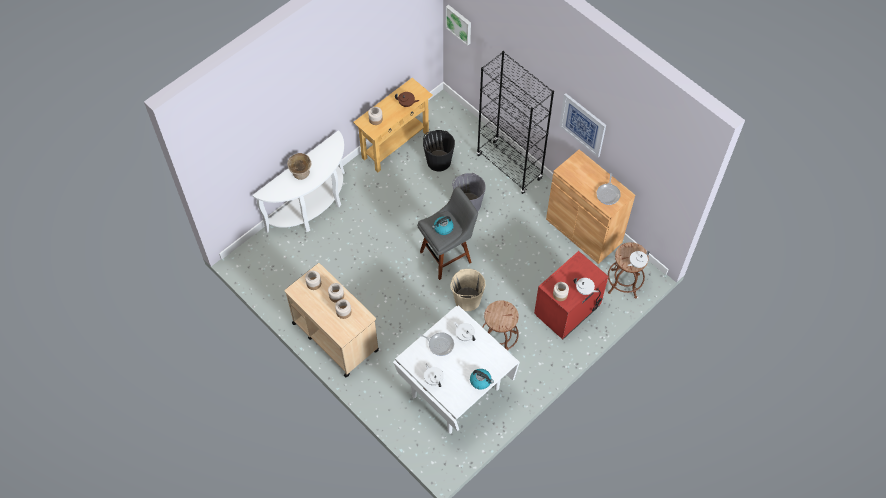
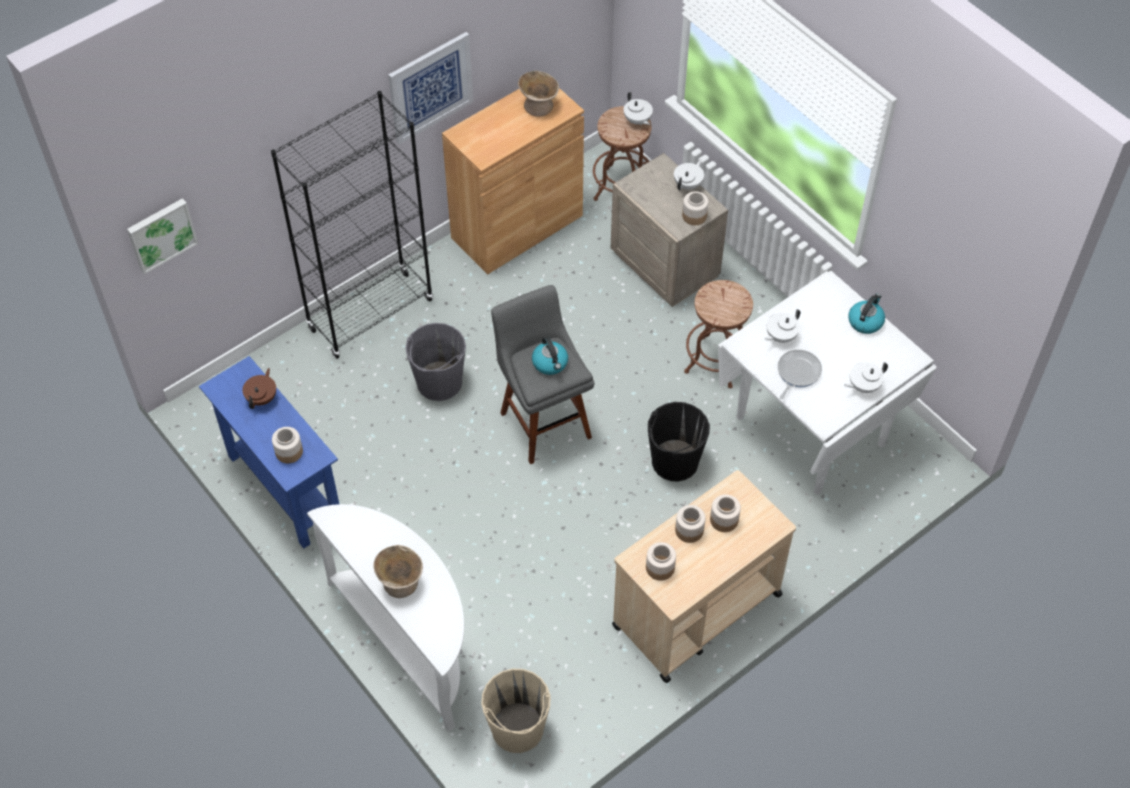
camera: 85 degrees left, 5 degrees down
(395, 145) = (285, 489): beige console table -> blue console table
(438, 161) = (336, 420): black bucket -> black bucket (674, 461)
(467, 299) = (634, 399): beige bucket -> beige bucket (517, 729)
(568, 311) = (666, 264): red nightstand -> beige nightstand
(608, 194) = (538, 106): frying pan -> beige bowl

